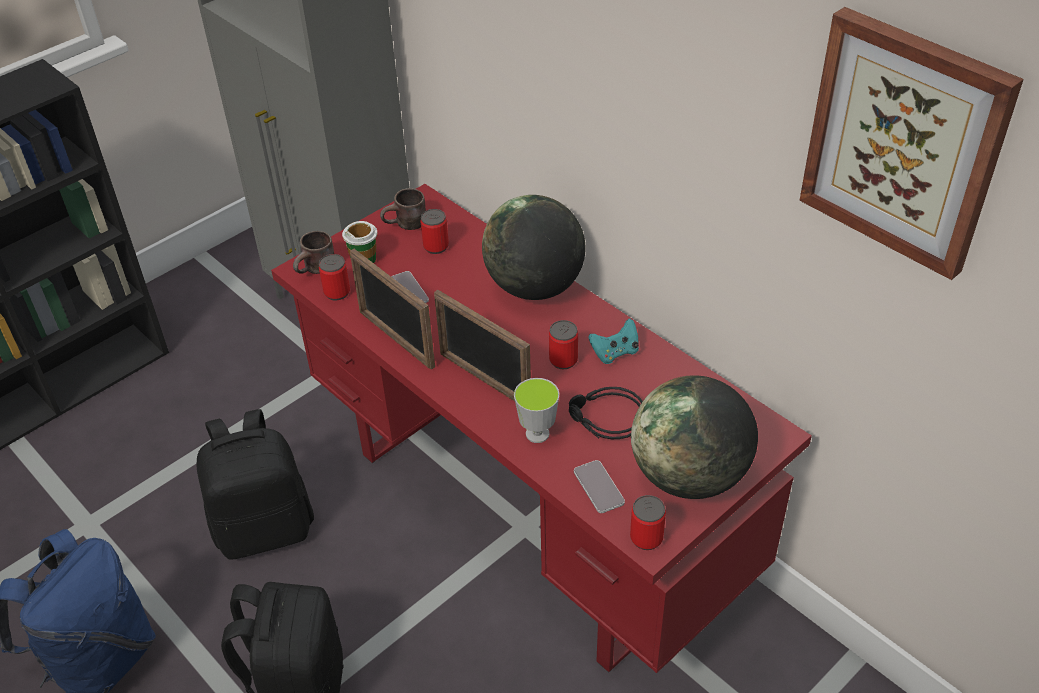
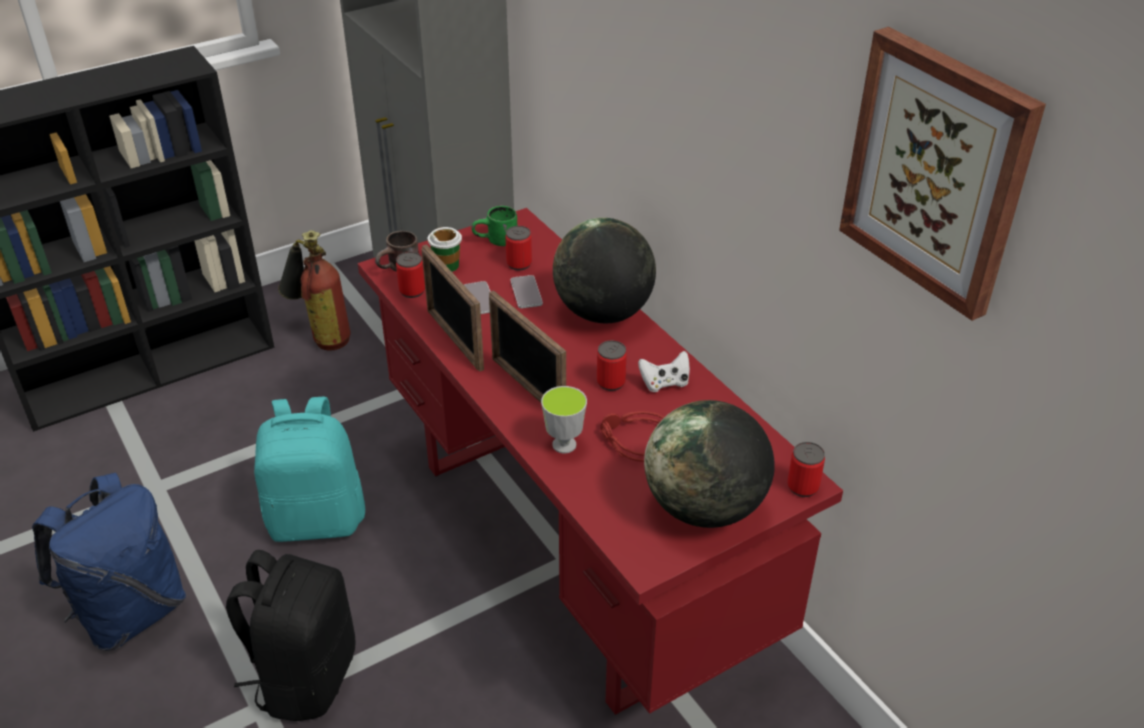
camera: 10 degrees right, 5 degrees down
(214, 333) = (321, 336): none -> fire extinguisher
(265, 528) = (317, 519): black backpack -> turquoise backpack
(406, 226) = (497, 242): brown mug -> green mug
(598, 487) = (609, 503): phone -> phone (526, 292)
(606, 419) = (636, 442): black headphones -> red headphones
(615, 352) = (664, 383): turquoise game controller -> white game controller
(646, 538) = (643, 558): can -> can (802, 487)

